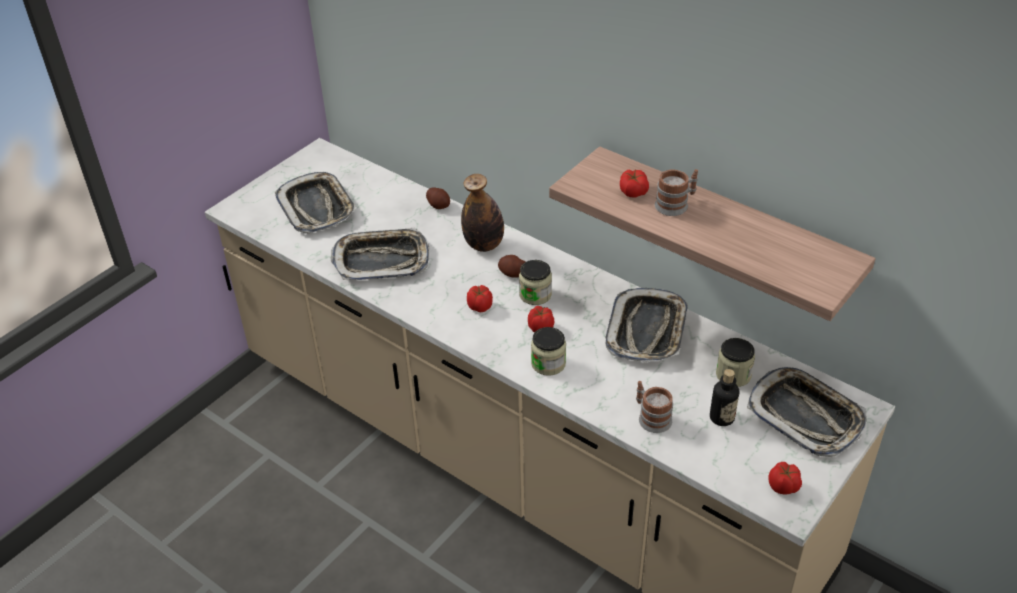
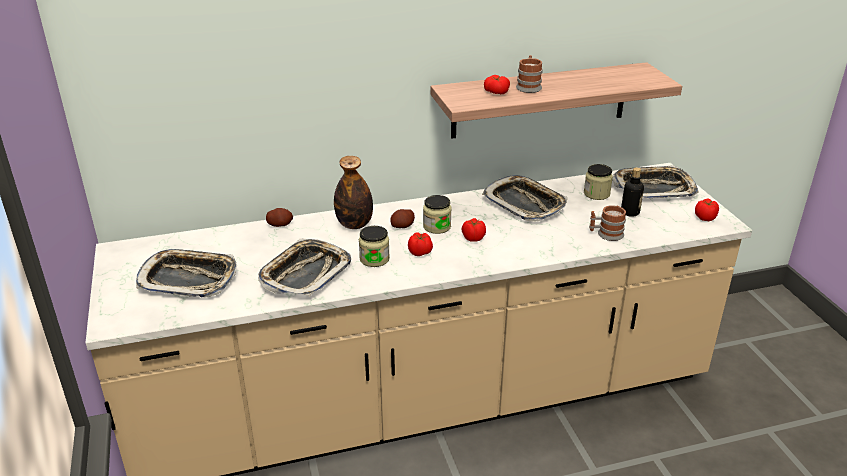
camera: 55 degrees left, 10 degrees down
(548, 363) = (513, 249): jar -> jar (374, 259)

